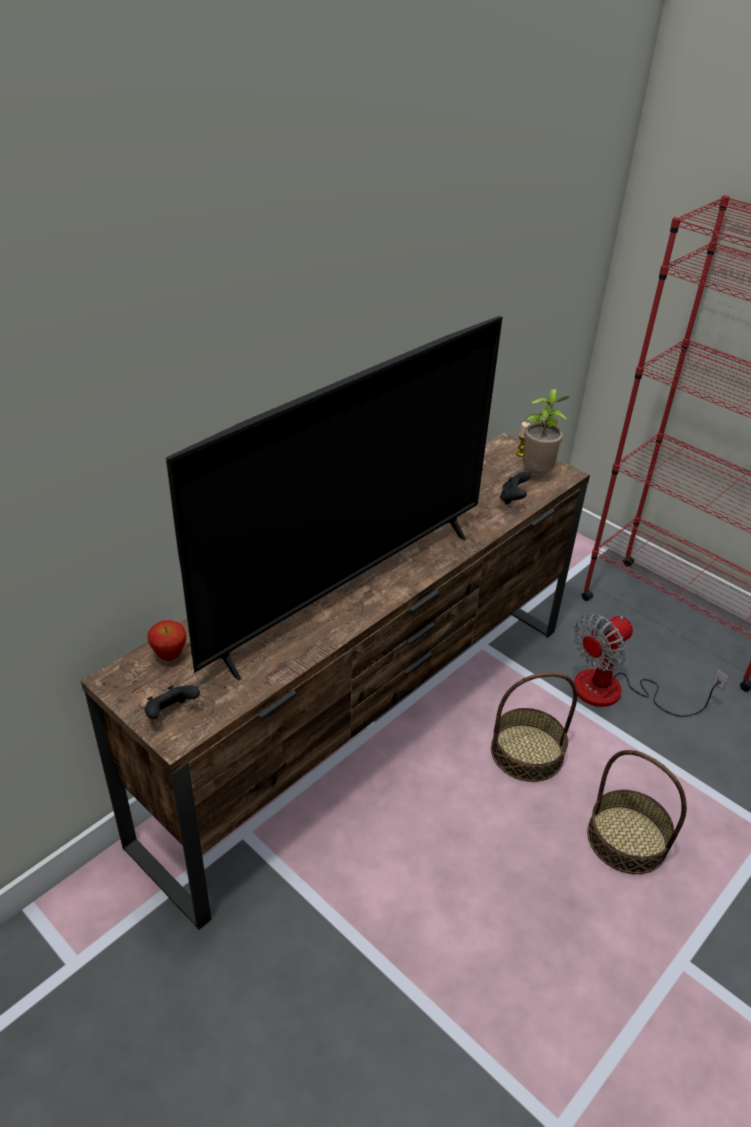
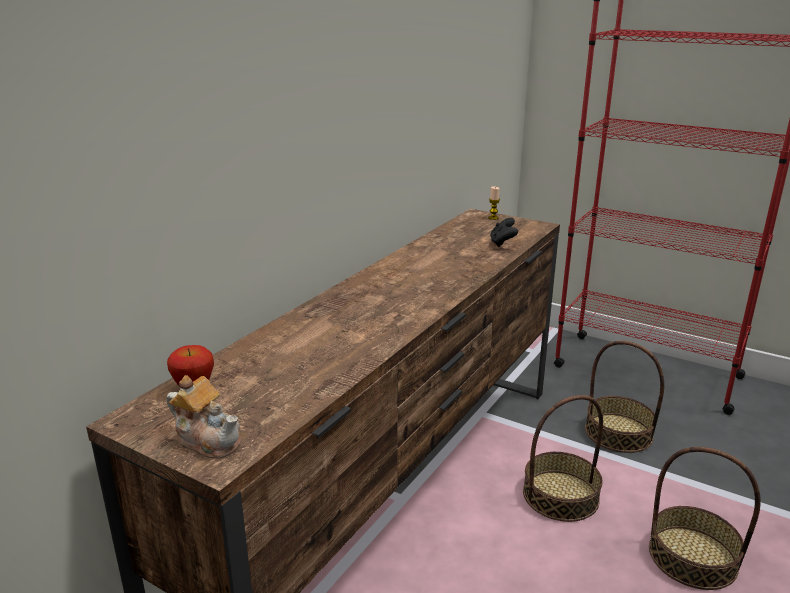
camera: 10 degrees left, 15 degrees down
(171, 713) = (208, 440): black game controller -> teapot
(348, 592) = (376, 318): television -> none
(537, 473) = (514, 227): potted plant -> none
(615, 692) = (618, 433): fan -> basket

